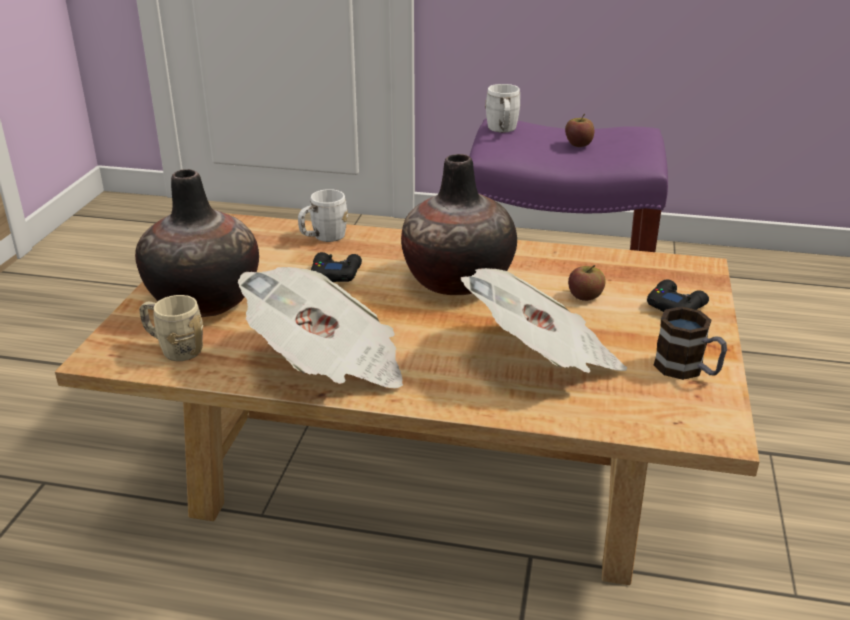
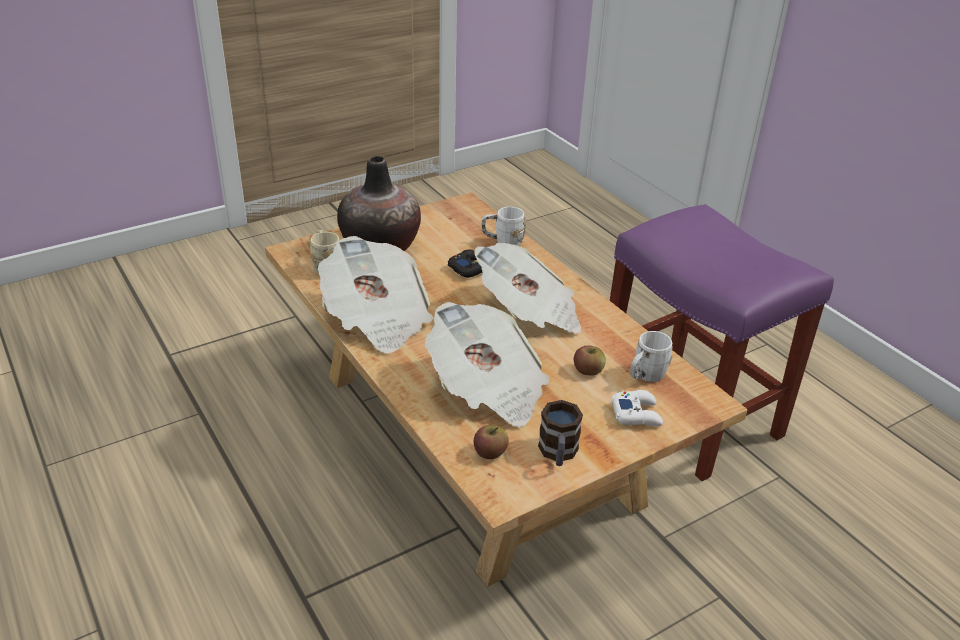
camera: 45 degrees right, 5 degrees up
(457, 280) = (529, 313): vase -> newspaper
(502, 130) = (683, 219): white mug -> white mug (645, 376)
(578, 144) = (723, 256): apple -> apple (490, 452)
(676, 305) = (636, 414): black game controller -> white game controller

